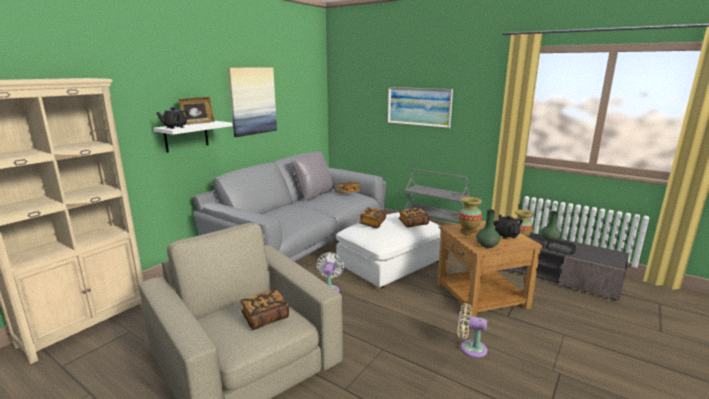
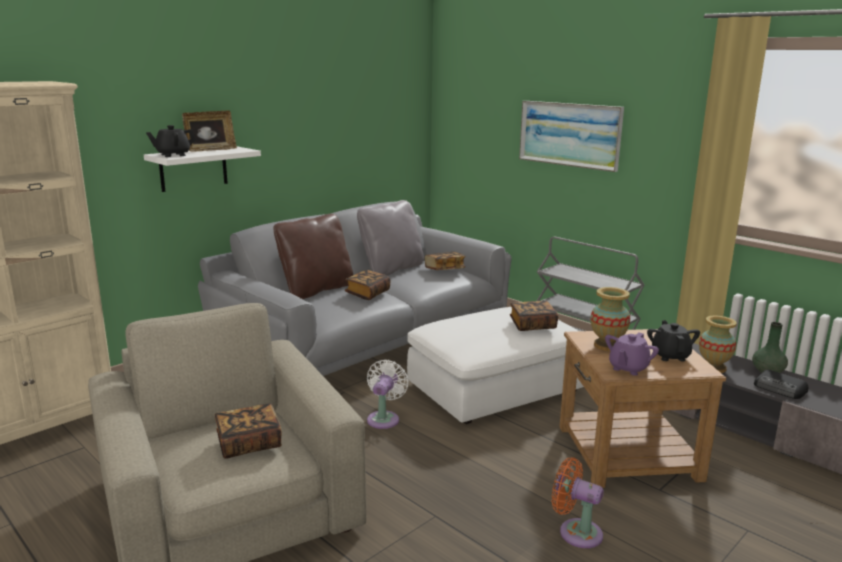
camera: 10 degrees right, 0 degrees up
(252, 101) = (302, 118): picture -> none
(271, 211) = (316, 290): none -> brown pillow
(372, 223) = (466, 320): book -> book (367, 293)
(470, 348) = (576, 532): beige fan -> orange fan
(487, 245) = (628, 368): green vase -> purple teapot

